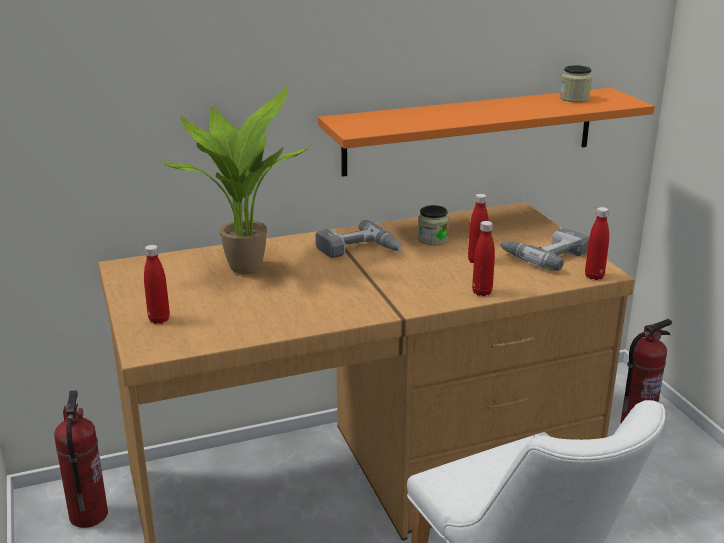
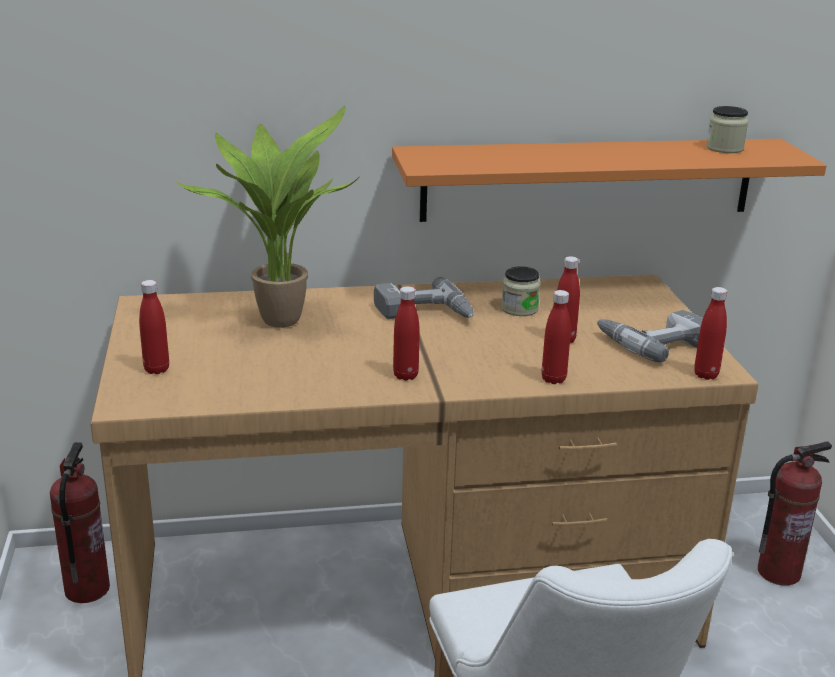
camera: 10 degrees right, 0 degrees up
(366, 302) = (405, 376): none -> red bottle

